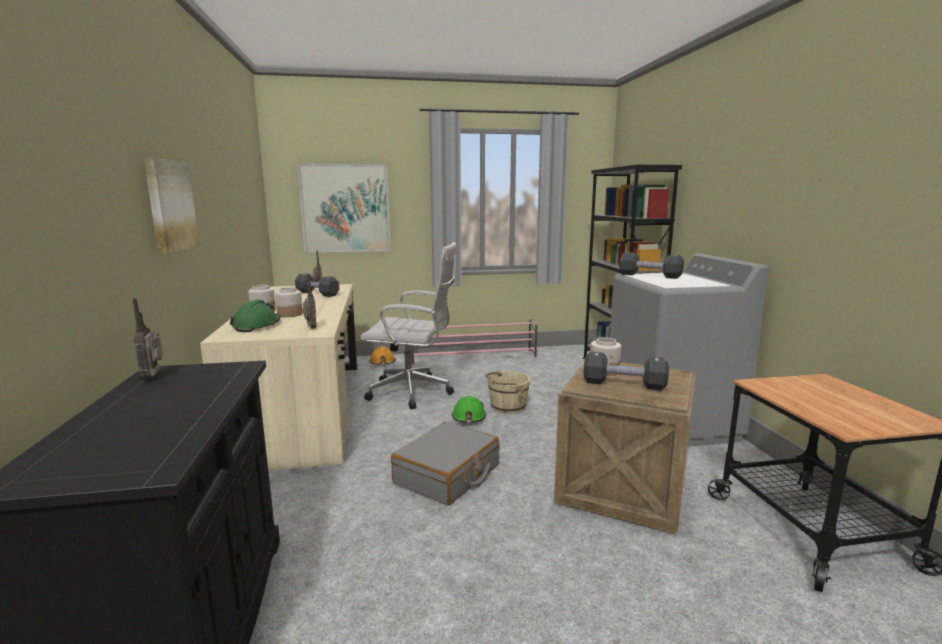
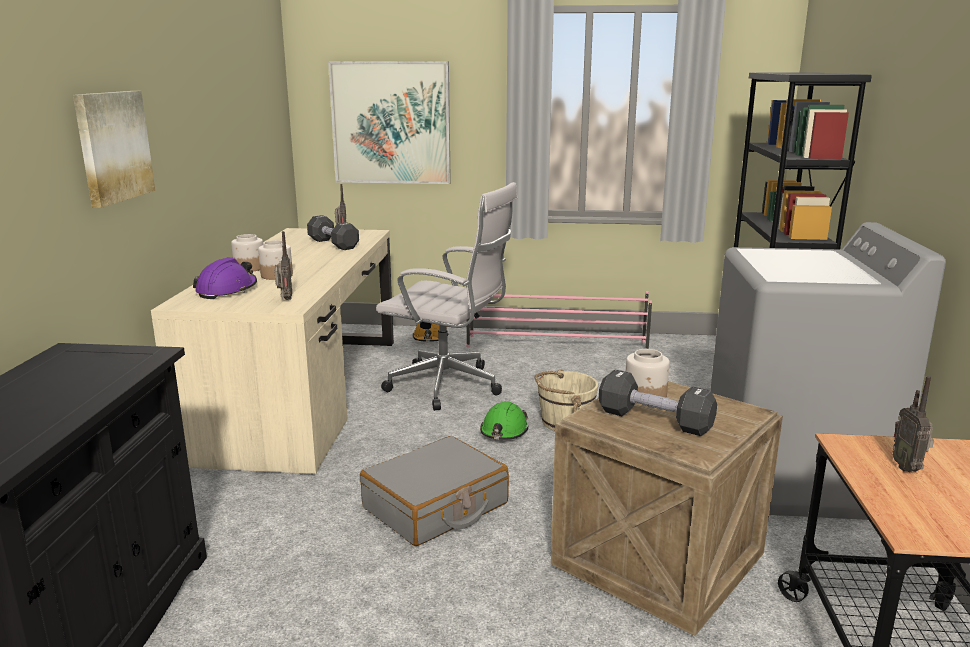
camera: 15 degrees right, 5 degrees up
(154, 377) = (58, 358): radio -> radio (908, 468)
(257, 326) = (227, 290): green hard hat -> purple hard hat
(649, 276) = (775, 255): black dumbbell -> none

